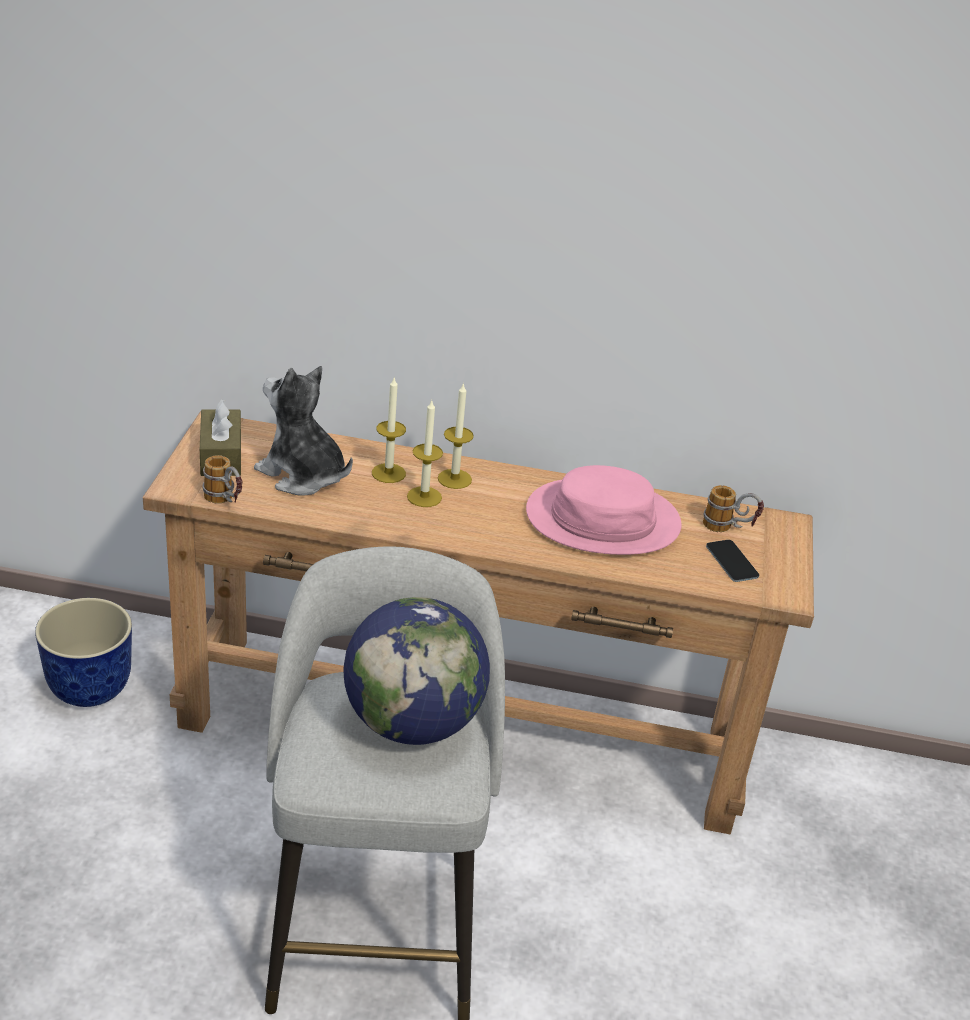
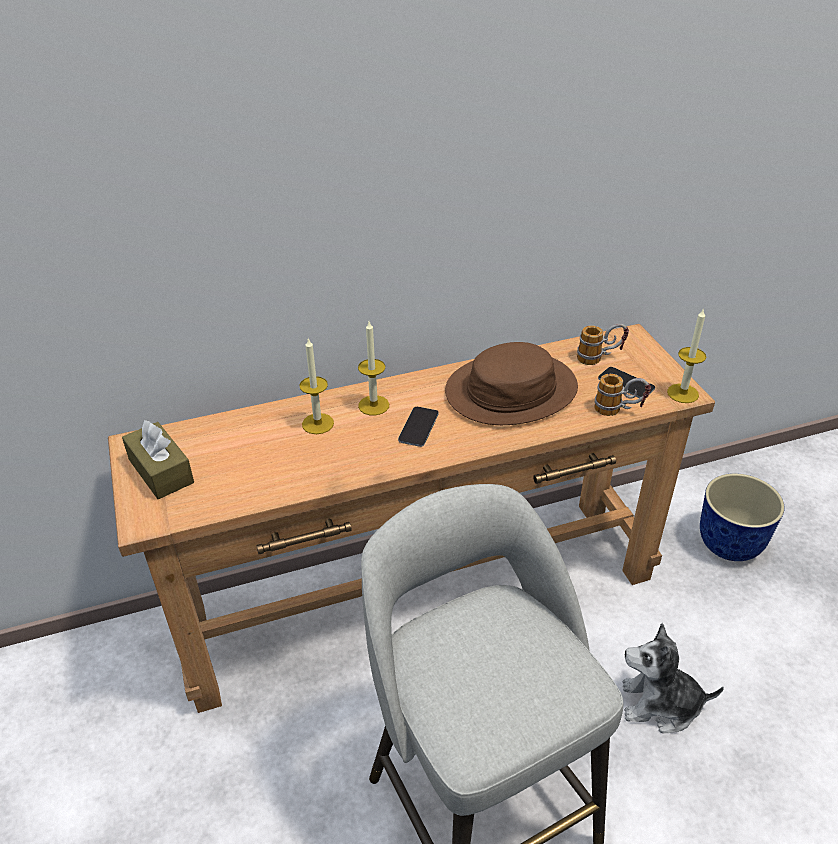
camera: 25 degrees left, 5 degrees up
(91, 689) = (98, 717): planter -> planter (730, 544)
(225, 502) = (201, 515): mug -> mug (619, 411)
(302, 475) = (248, 457): plush toy -> plush toy (660, 705)
(412, 723) = (507, 645): globe -> none
(424, 497) = (364, 432): candle -> candle (682, 393)
(479, 513) = (418, 427): none -> phone
(602, 519) = (511, 390): pink hat -> brown hat

